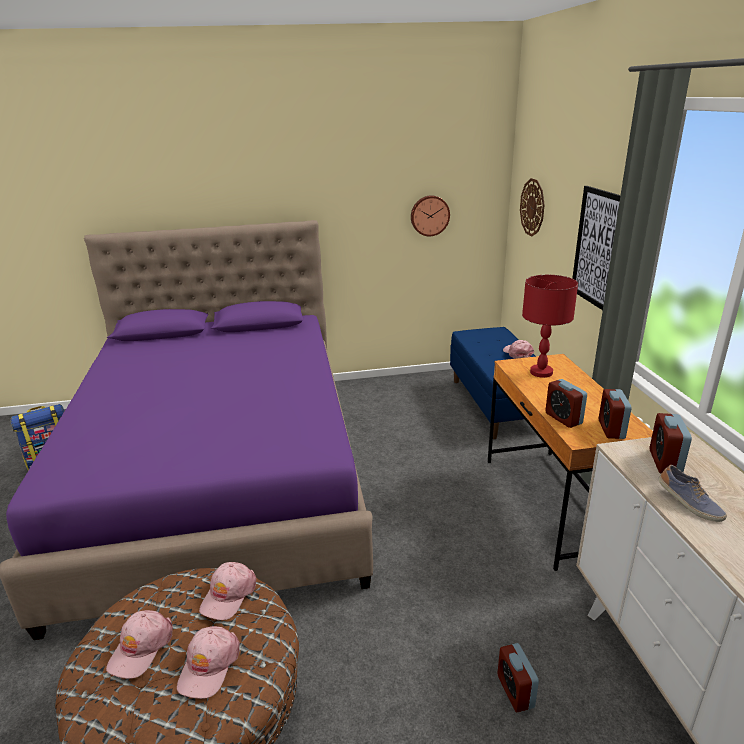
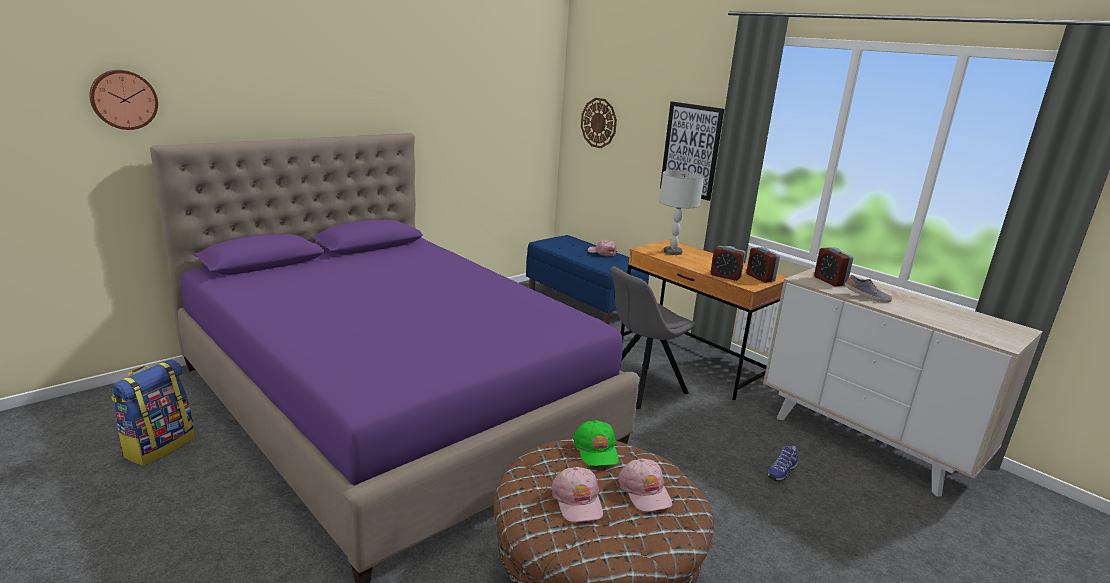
camera: 35 degrees left, 5 degrees down
(228, 595) = (596, 450): pink cap -> green cap
(429, 215) = (502, 131): wall clock -> wall clock (123, 99)
(460, 520) = (642, 387): none -> grey chair
(515, 691) = (780, 472): alarm clock -> shoe
(541, 372) = (673, 252): red table lamp -> grey table lamp

